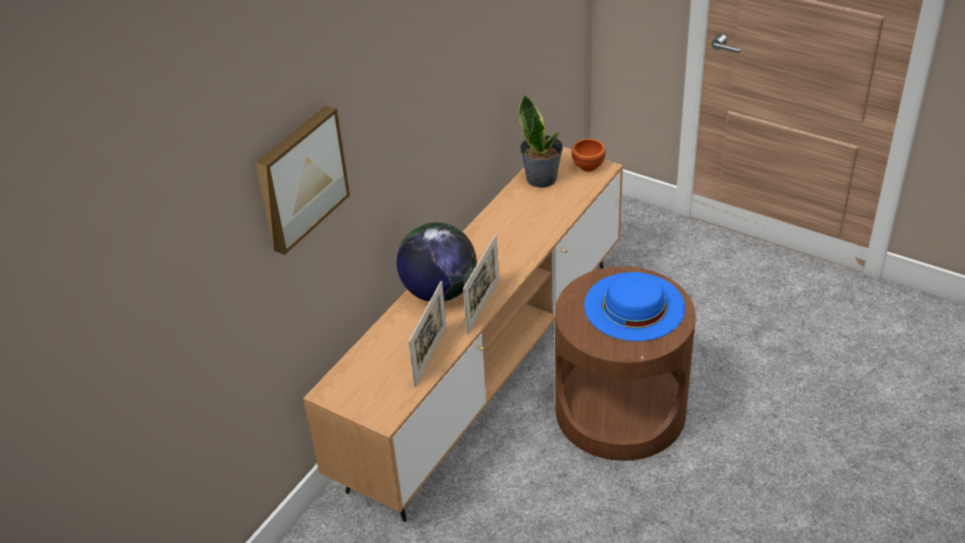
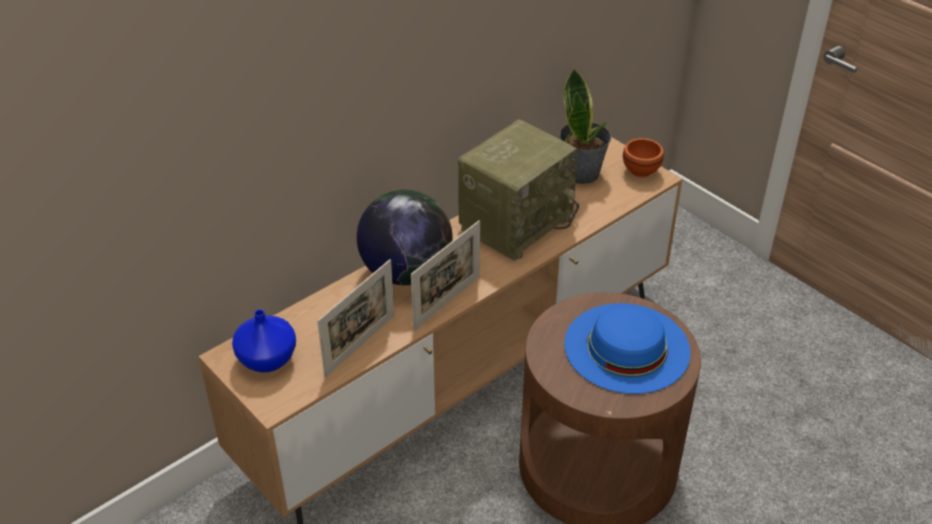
camera: 15 degrees right, 0 degrees up
(299, 177) = (213, 92): picture -> none
(360, 385) = (266, 358): none -> blue vase
(508, 230) = (516, 222): none -> radio

